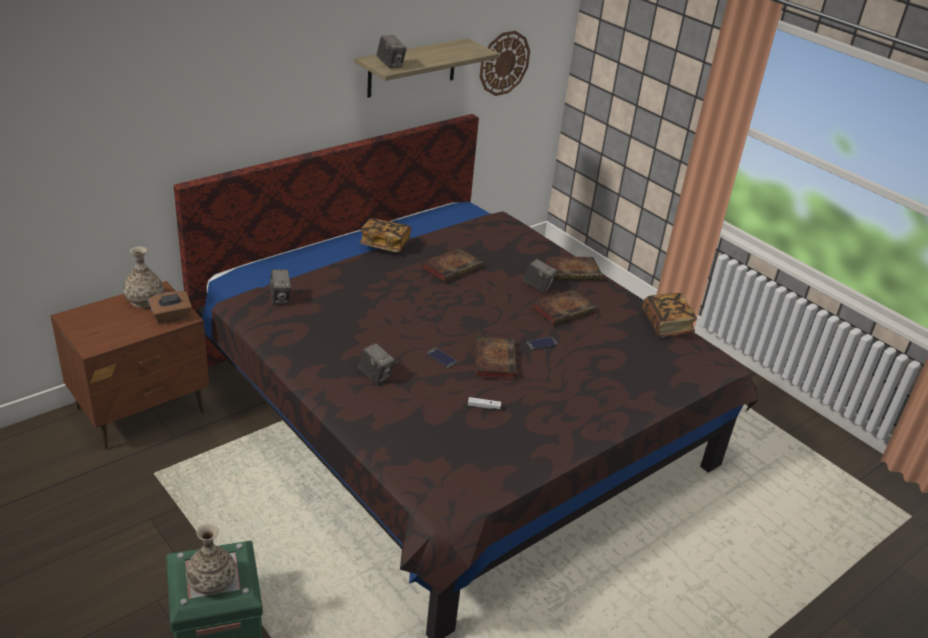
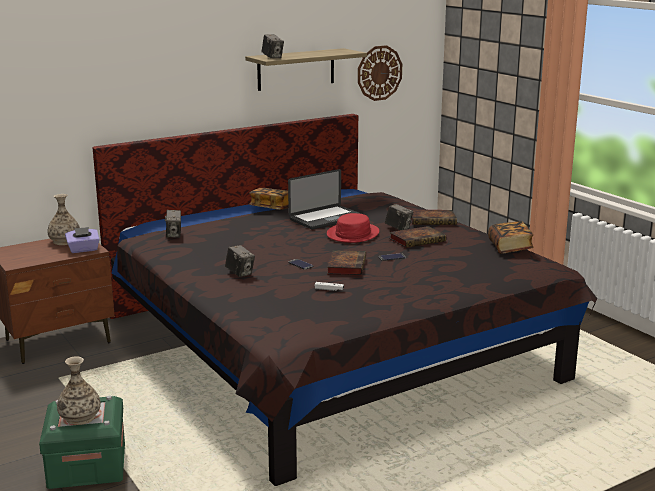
camera: 10 degrees right, 15 degrees down
(171, 317) = (83, 250): brown tissue box -> purple tissue box
(452, 267) = (326, 219): book -> laptop
(489, 298) = (353, 234): none -> red hat

